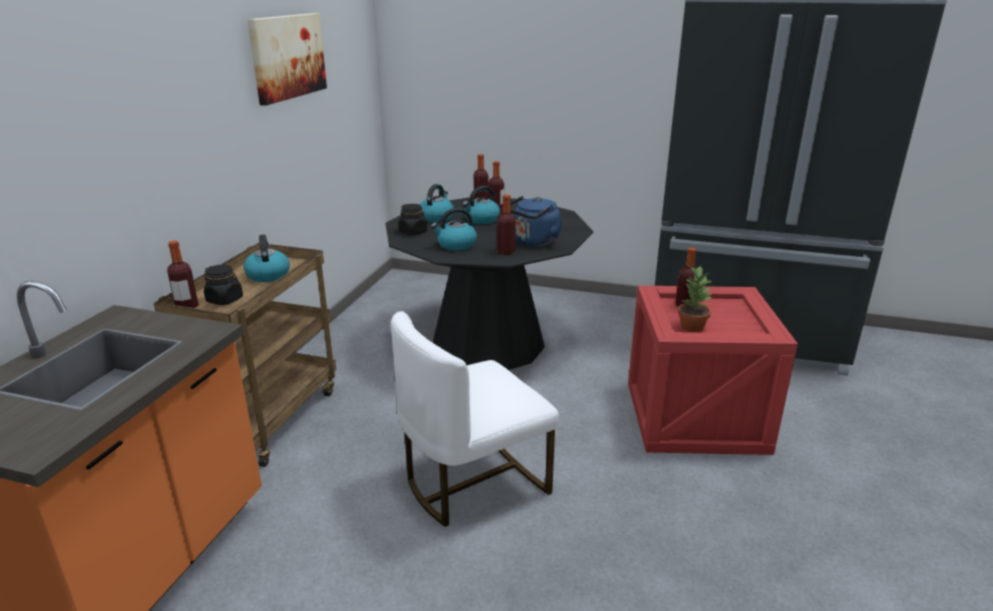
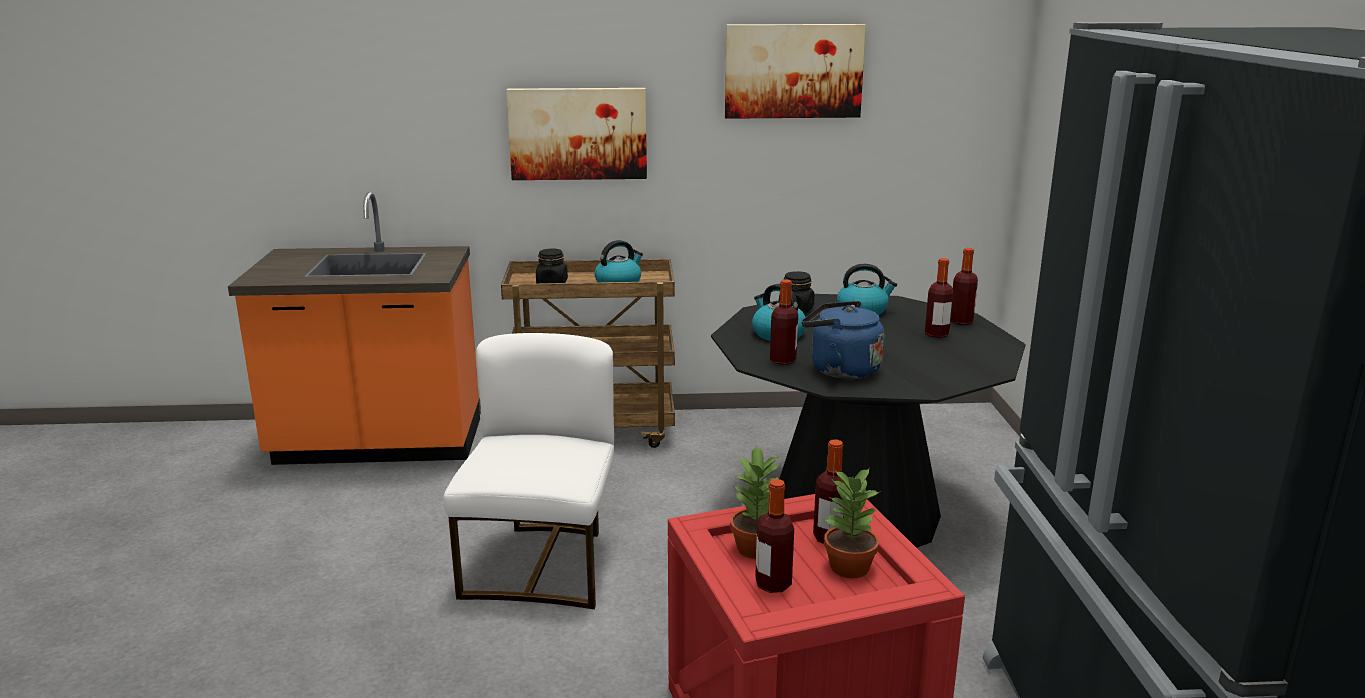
camera: 70 degrees right, 5 degrees down
(170, 147) = (578, 133): none -> picture
(187, 307) = (529, 277): bottle -> bottle (773, 584)
(473, 482) = (542, 565): white chair -> white chair turned 60 degrees clockwise
(481, 220) = (887, 332): kettle -> none
(717, 308) = (848, 567): none -> potted plant

